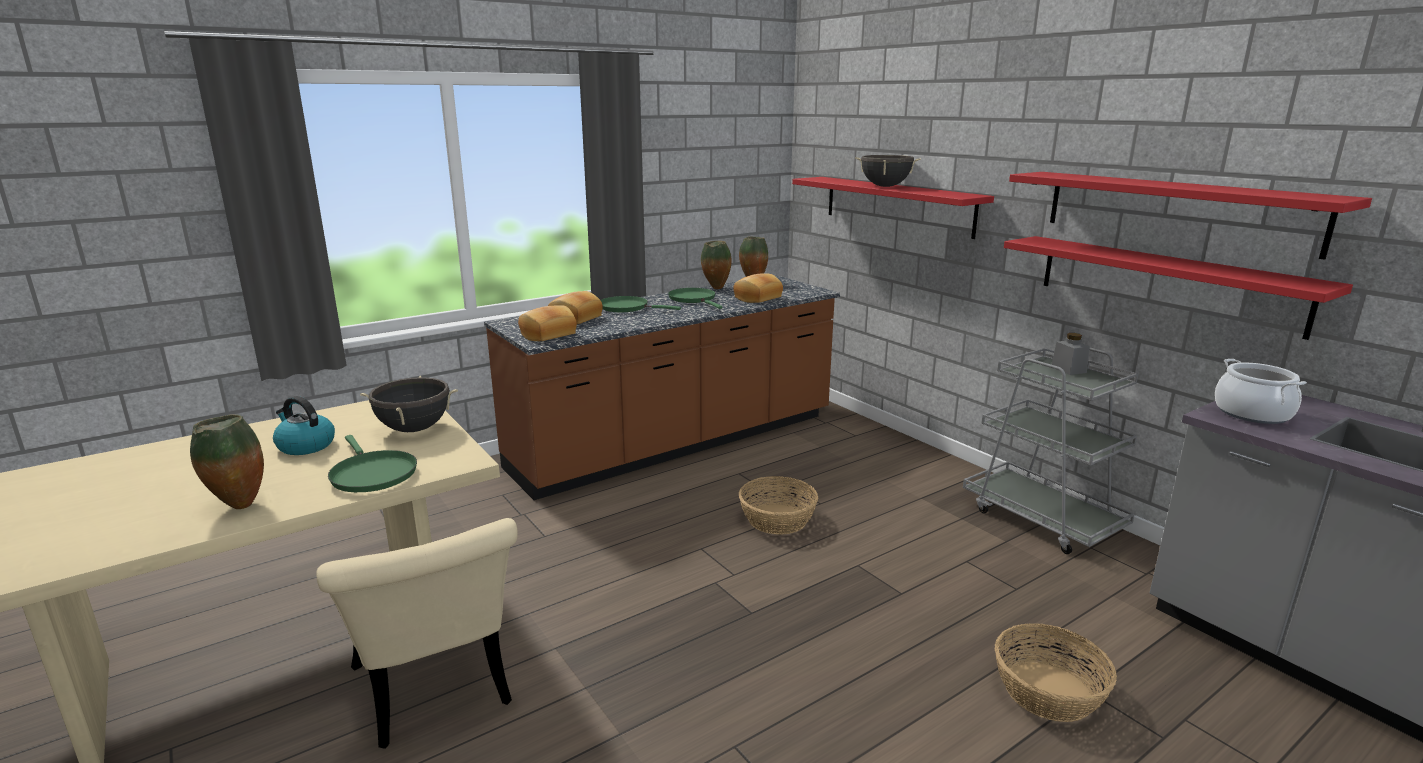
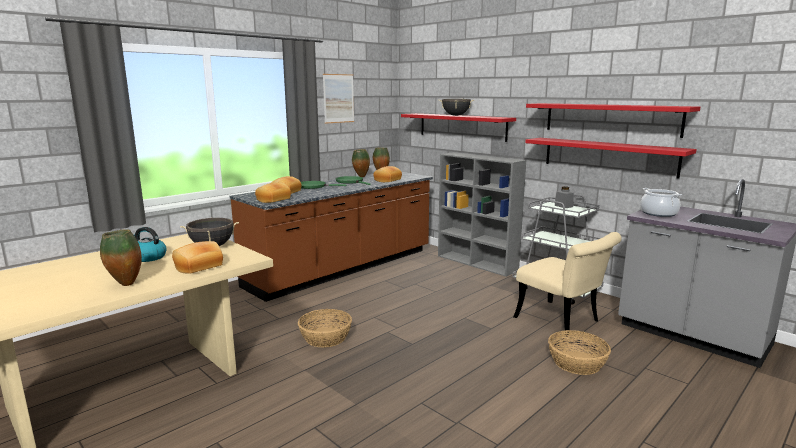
camera: 10 degrees left, 5 degrees down
(372, 474) = (199, 267): green frying pan -> bread
(436, 694) = (240, 398): beige chair -> beige chair (562, 321)
(683, 152) = (338, 98): none -> picture
(777, 519) = (413, 300): basket -> basket (325, 337)
(909, 449) = (477, 263): none -> grey bookcase

